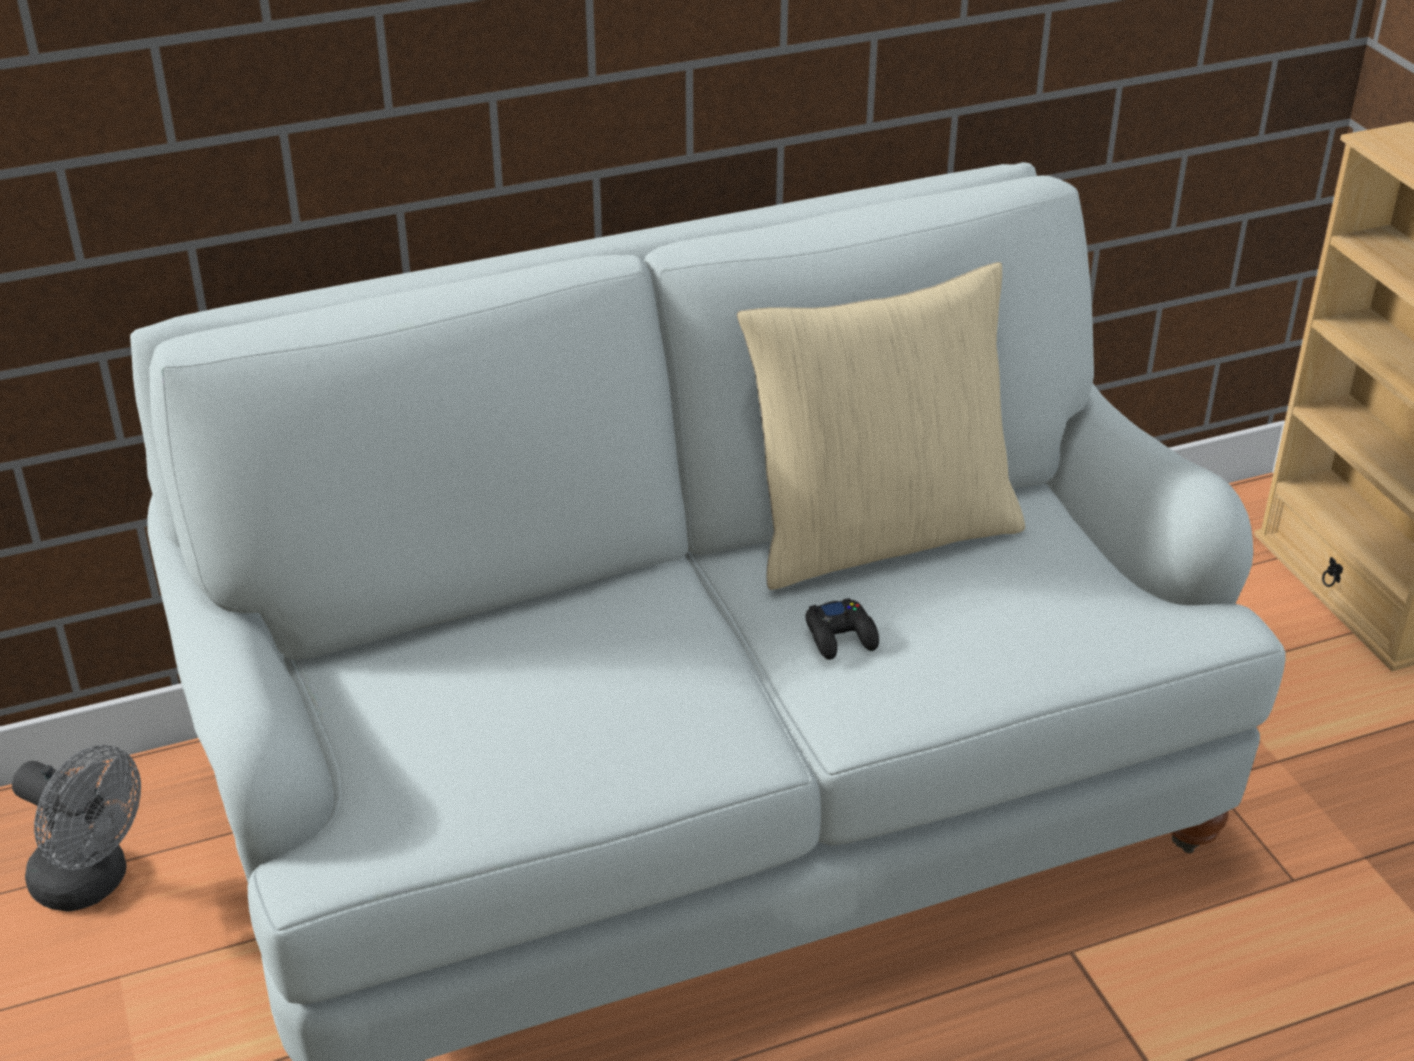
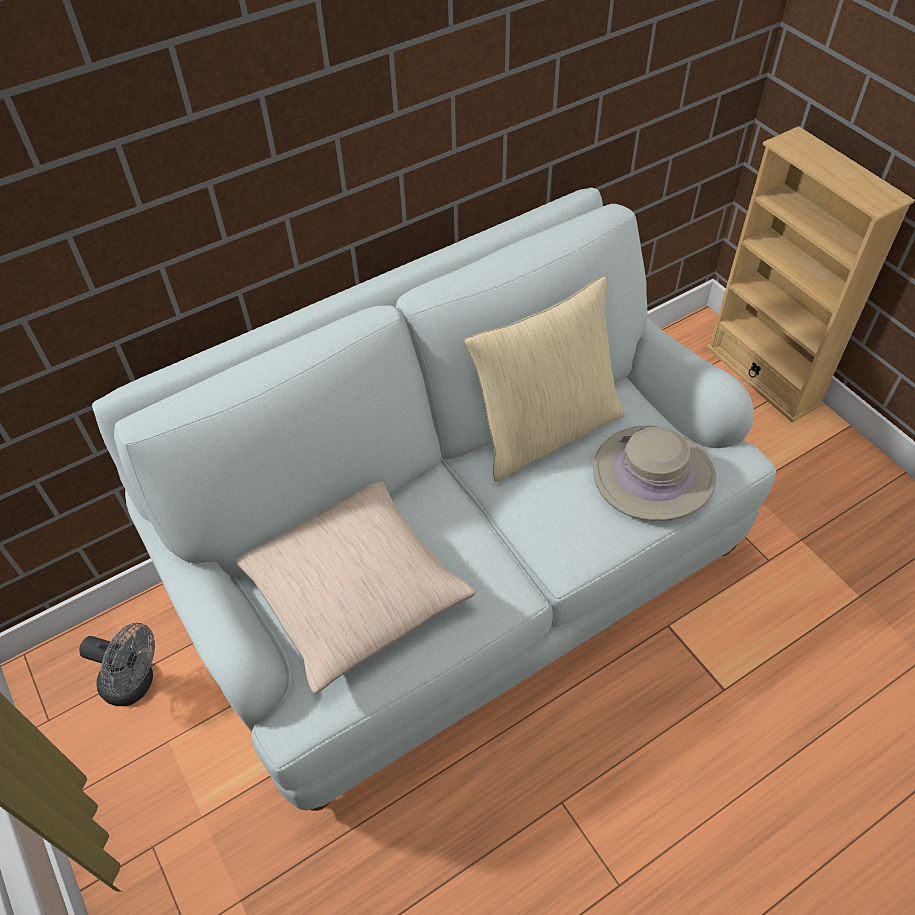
camera: 10 degrees left, 15 degrees up
(480, 700) = (353, 590): none -> beige pillow
(841, 636) = (543, 507): black game controller -> none
(1050, 617) = (653, 475): none -> beige hat

